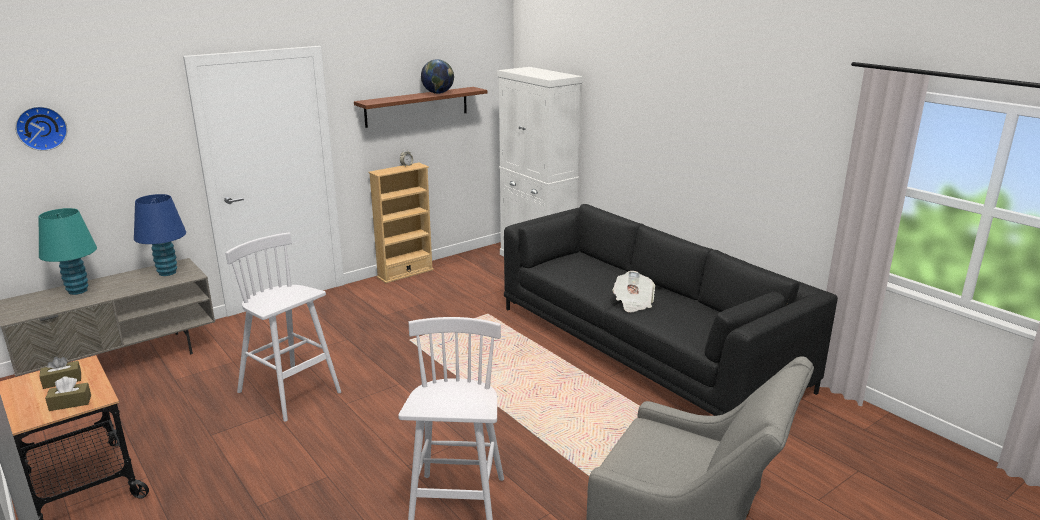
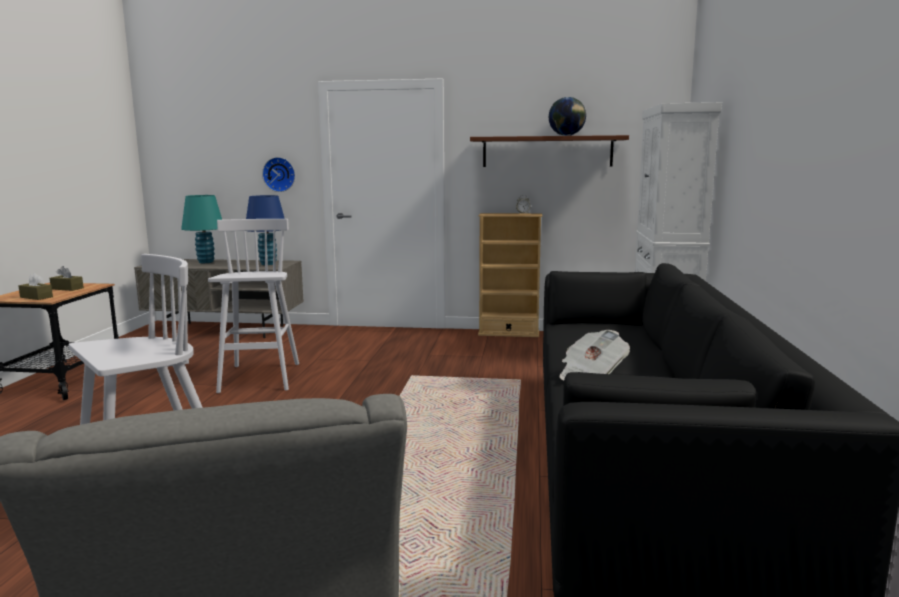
camera: 45 degrees right, 10 degrees down
(41, 128) = (211, 131): wall clock -> wall clock (279, 174)

